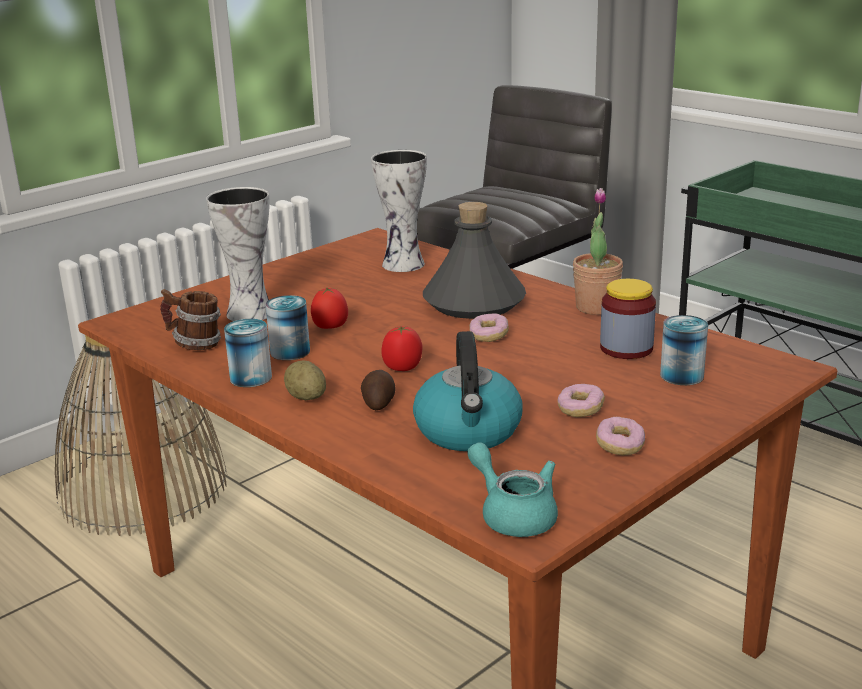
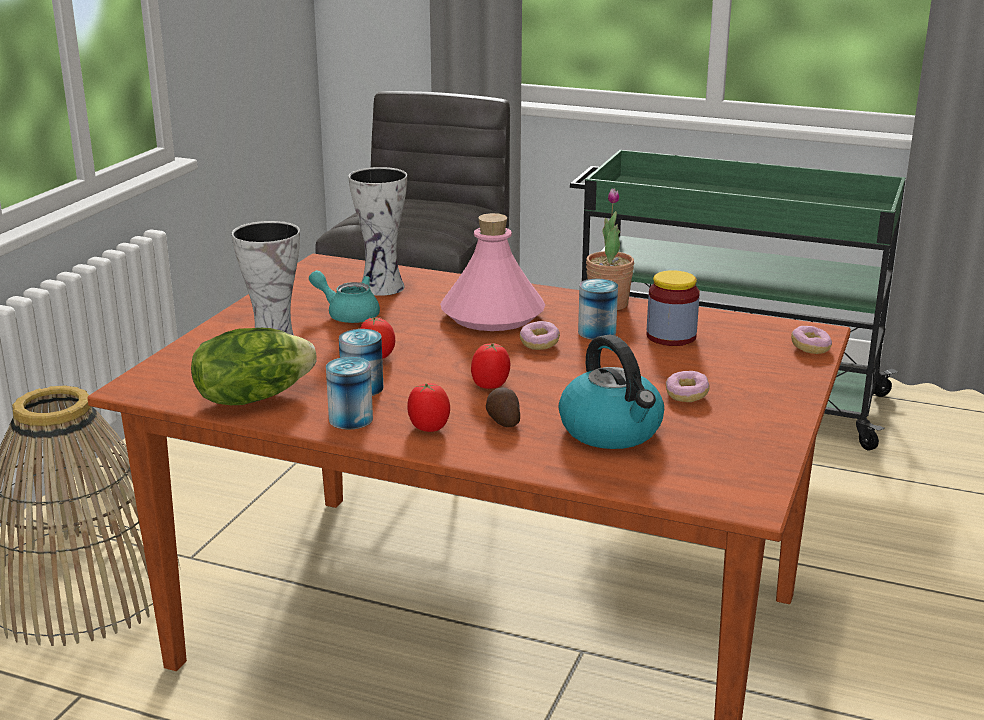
camera: 25 degrees left, 0 degrees up
(195, 345) = (253, 397): mug -> lettuce
(306, 397) = (428, 428): potato -> tomato
(473, 303) = (492, 315): grey bottle -> pink bottle
(513, 514) = (721, 491): turquoise teapot -> turquoise teapot (348, 314)
(620, 446) = (748, 419): donut -> donut (810, 348)
(681, 375) = (739, 352): can -> can (597, 332)

